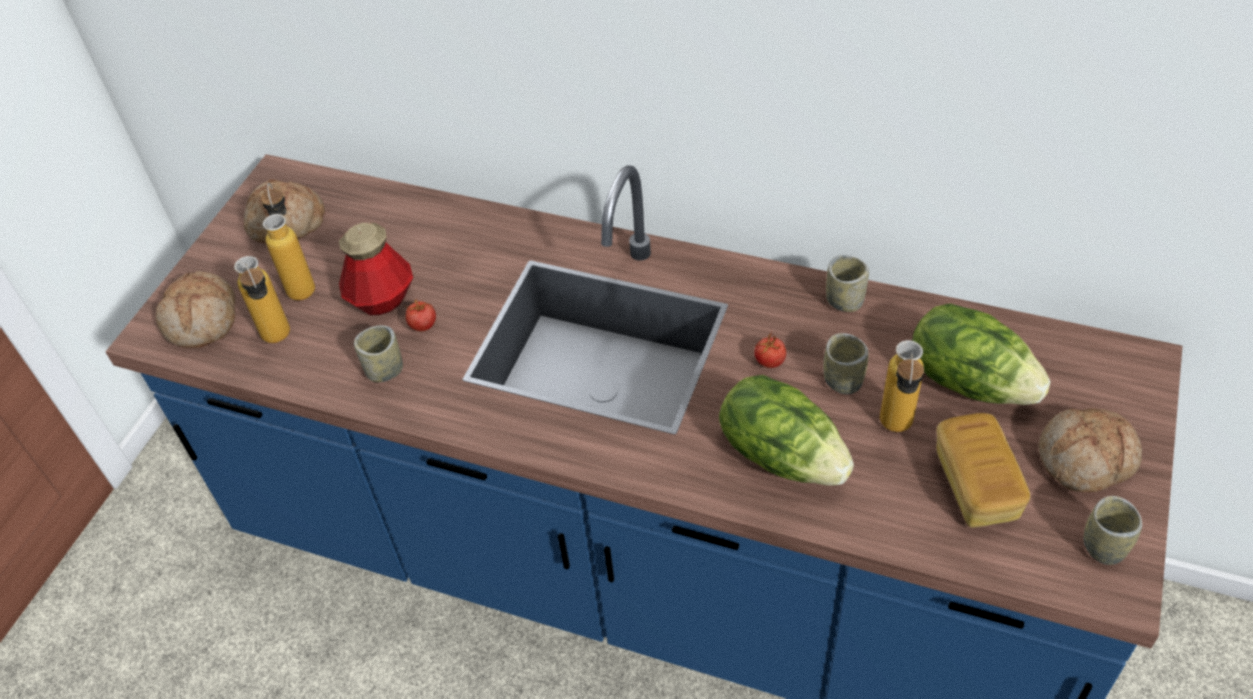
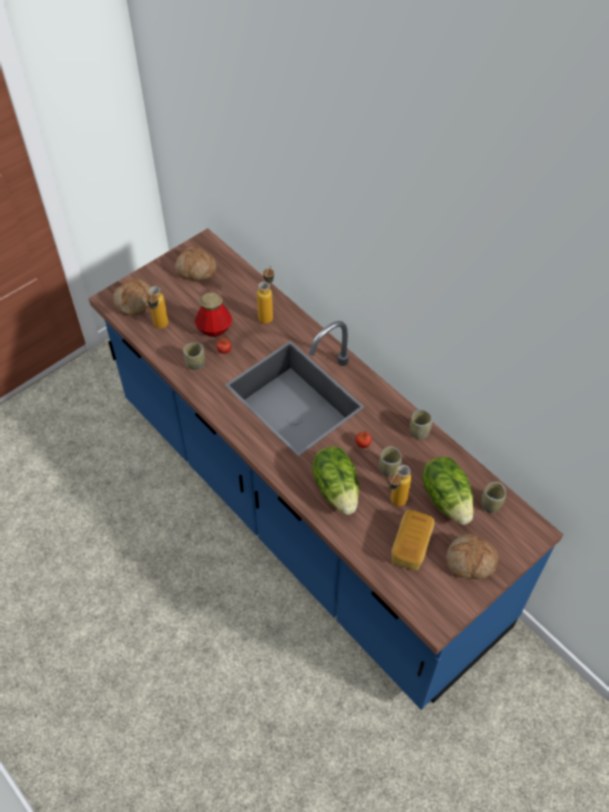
camera: 25 degrees right, 5 degrees up
(301, 282) = (185, 303): bottle -> bottle (267, 314)
(1104, 546) = (445, 602): cup -> cup (491, 504)

